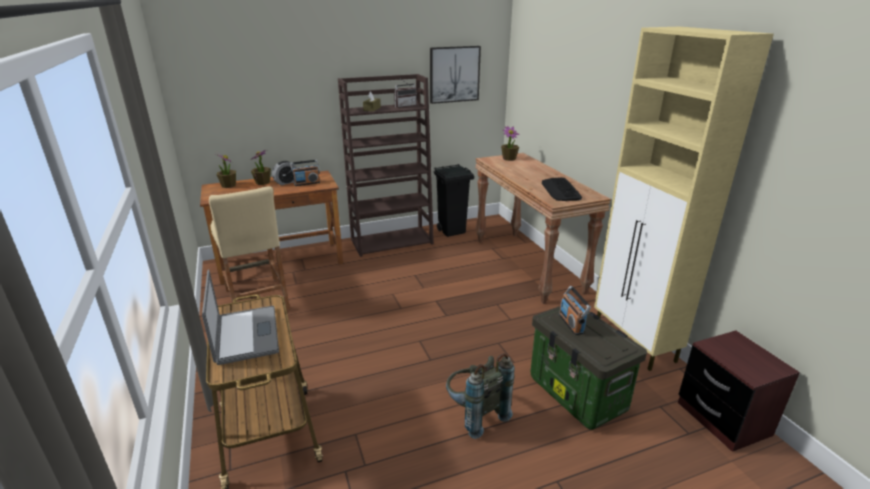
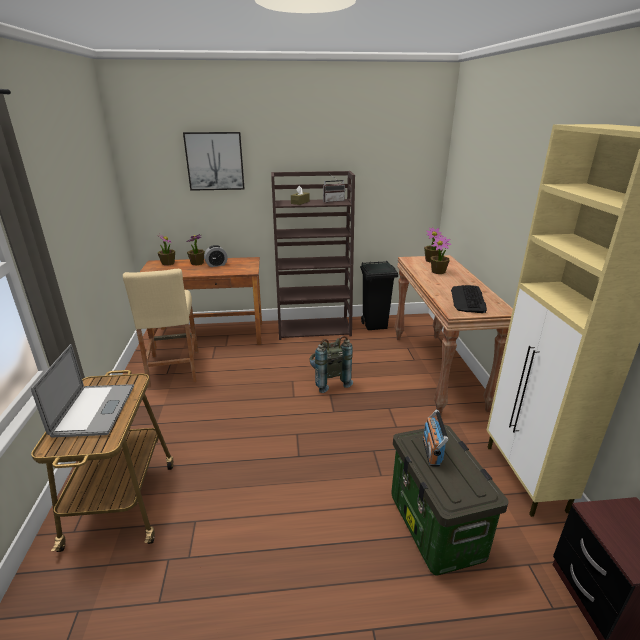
camera: 15 degrees right, 0 degrees up
(306, 183) = (233, 267): radio -> none
(454, 74) = (388, 172): picture -> picture (215, 161)
(474, 414) = (317, 526): grey backpack -> grey backpack (328, 381)
(521, 168) = (438, 271): none -> potted plant

